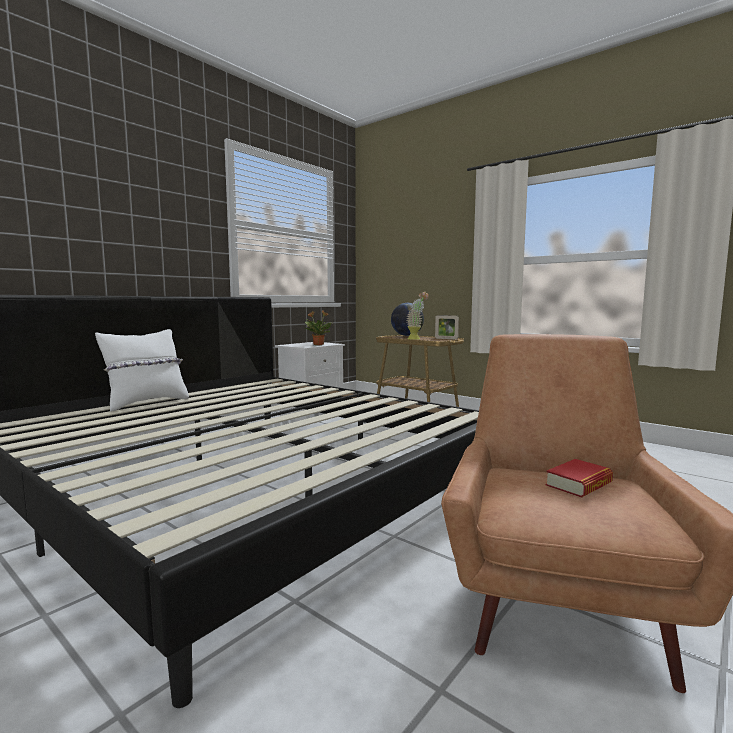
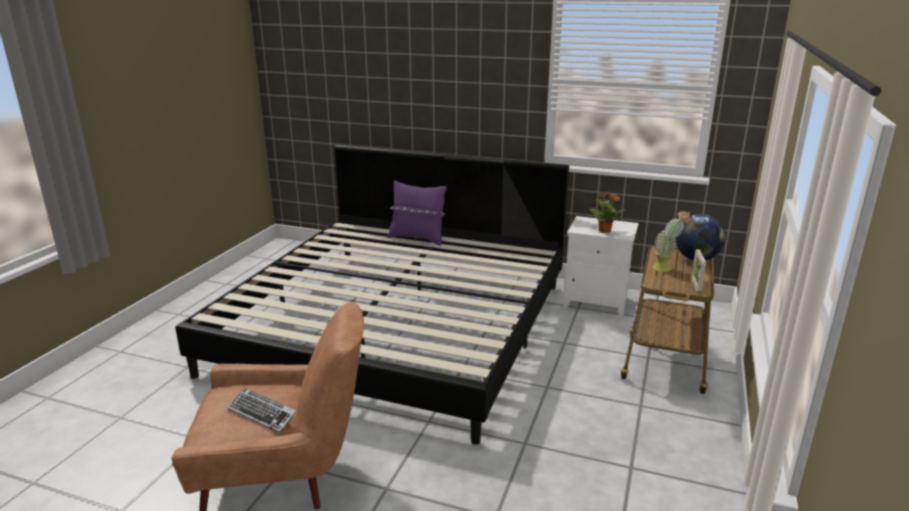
camera: 70 degrees right, 15 degrees up
(146, 403) = (417, 238): white pillow -> purple pillow
(578, 484) = (262, 414): book -> keyboard

